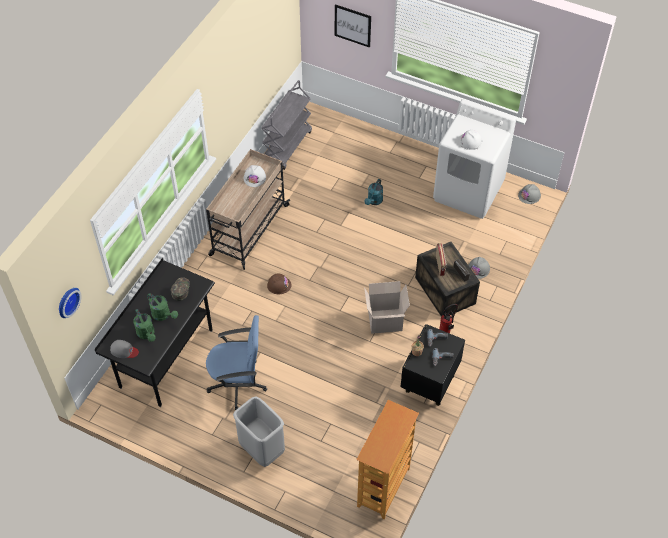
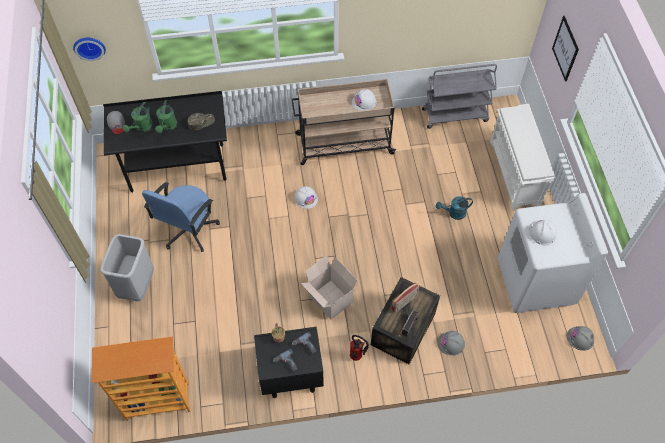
camera: 55 degrees right, 5 degrees up
(238, 383) = (188, 230): blue office chair -> blue office chair turned 60 degrees clockwise
(279, 285) = (306, 198): brown hard hat -> white hard hat
(371, 145) = (515, 173): none -> white shoe rack

